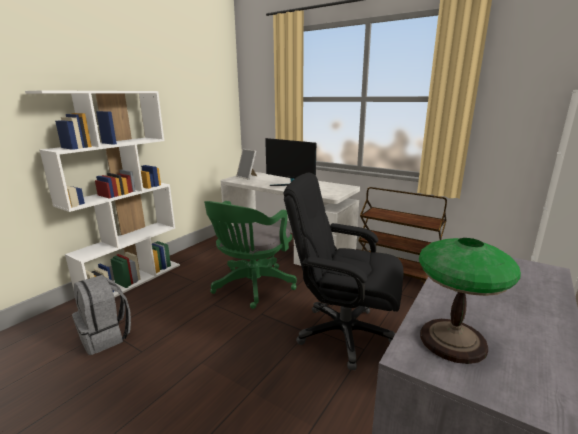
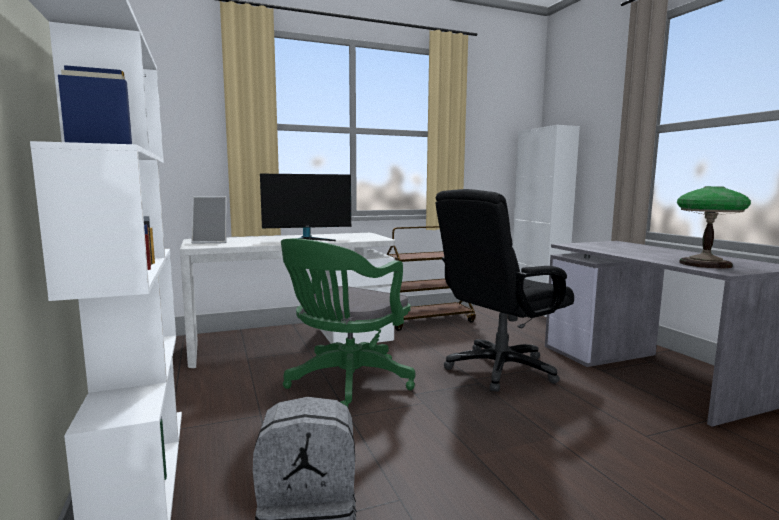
camera: 55 degrees left, 10 degrees down
(251, 287) = (346, 383): green office chair -> green office chair turned 60 degrees clockwise

